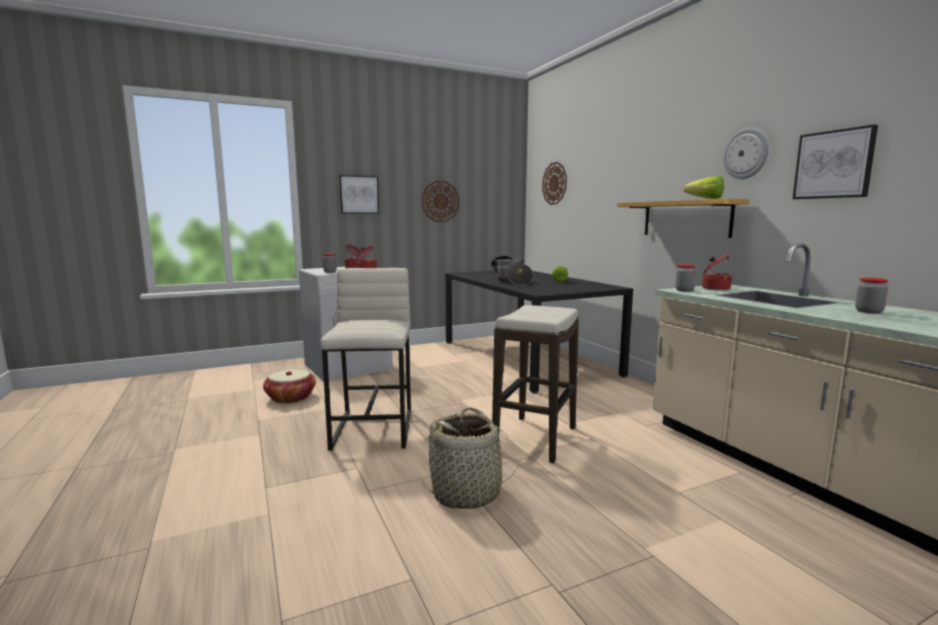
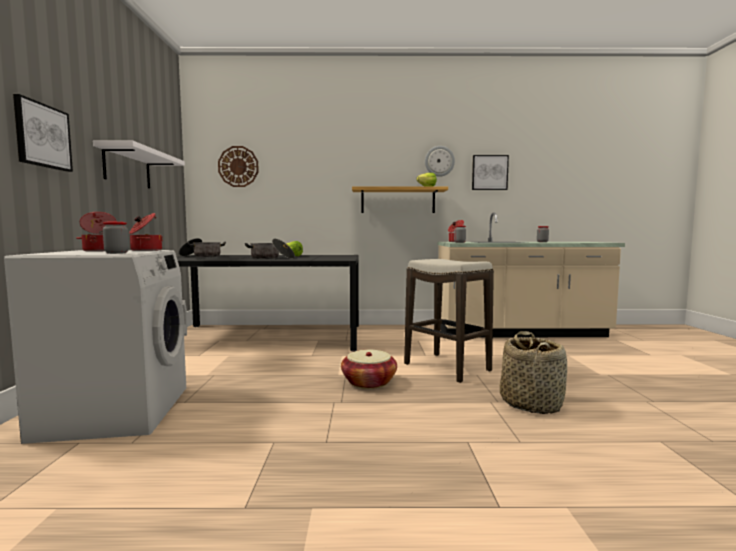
camera: 65 degrees left, 5 degrees down
(291, 398) = (180, 468): basket -> basket (369, 382)
(373, 429) = (372, 422): beige stool -> none
(440, 201) = (127, 168): wall clock -> white shelf

